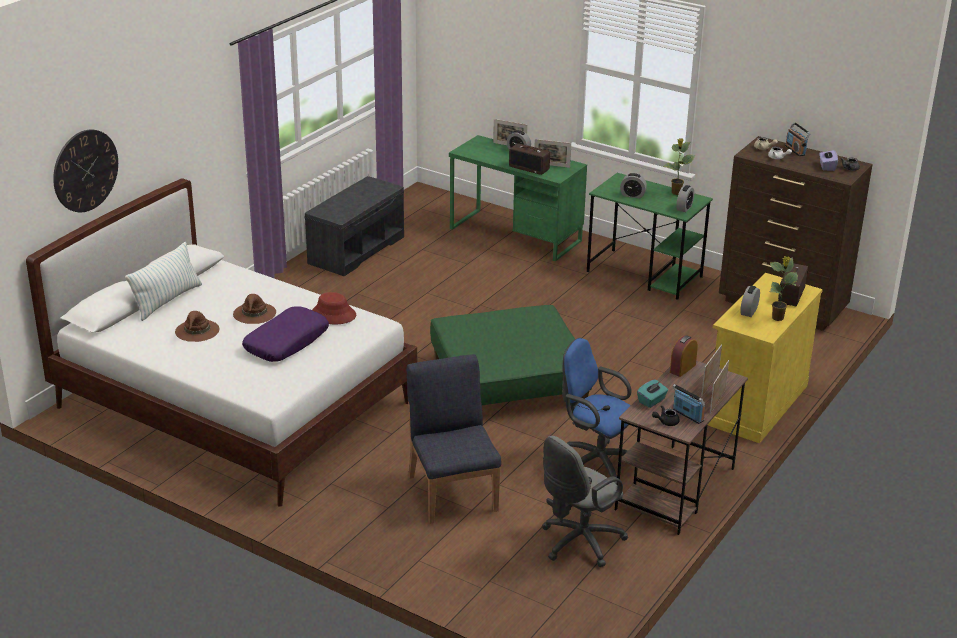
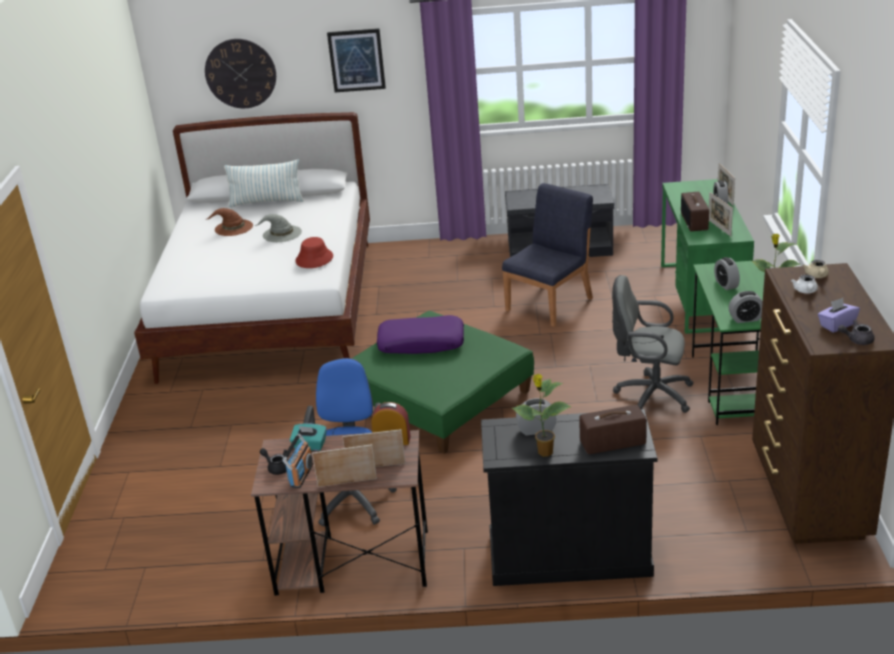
camera: 60 degrees right, 0 degrees up
(181, 120) = (356, 60): none -> picture
(254, 313) = (281, 234): brown hat -> grey hat
(286, 342) = (251, 261): purple pillow -> purple pillow (421, 343)
(453, 492) = (238, 446): blue chair -> blue chair (550, 304)
(578, 543) = (213, 541): grey office chair -> grey office chair (650, 395)
(756, 404) = (569, 555): yellow cabinet -> black cabinet
(795, 150) = (847, 294): radio -> none

